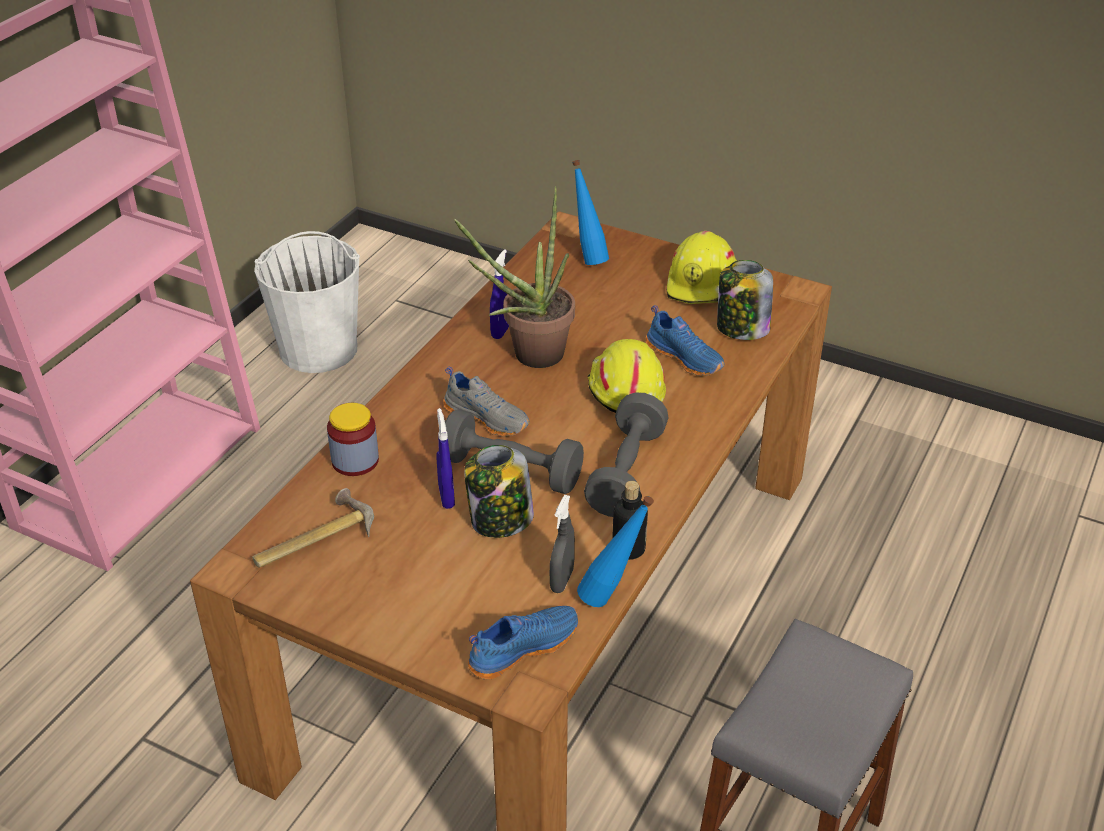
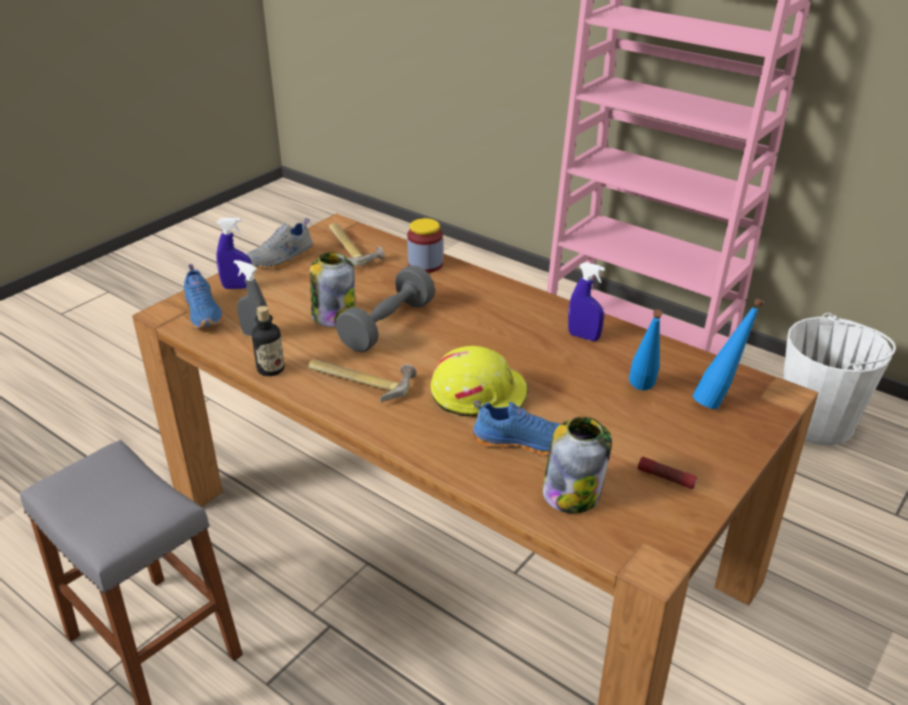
camera: 100 degrees right, 5 degrees down
(446, 497) = (370, 296): blue spray bottle -> blue spray bottle (238, 287)
(488, 417) = (458, 320): grey shoe -> grey shoe (282, 260)
(529, 357) = (540, 347): potted plant -> none
(612, 598) = (225, 355): blue bottle -> blue bottle (642, 392)
(626, 473) = (361, 380): grey dumbbell -> hammer
(685, 357) = (523, 441): blue shoe -> blue shoe turned 135 degrees counterclockwise
(702, 284) = (666, 478): yellow hard hat -> flashlight

